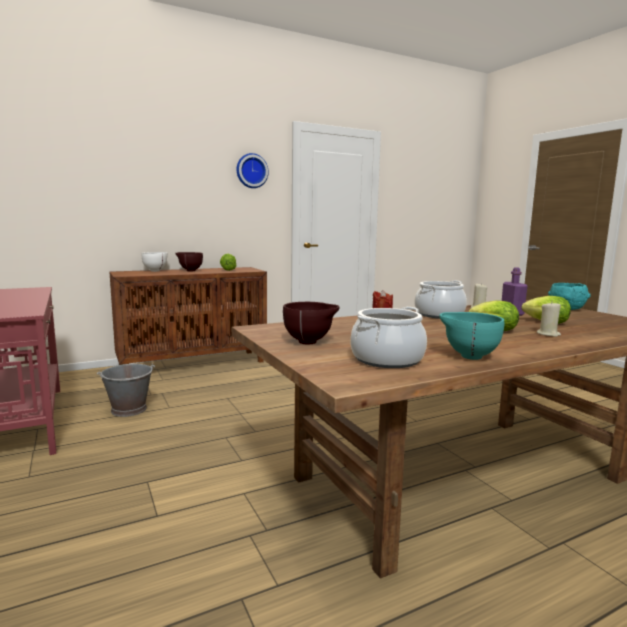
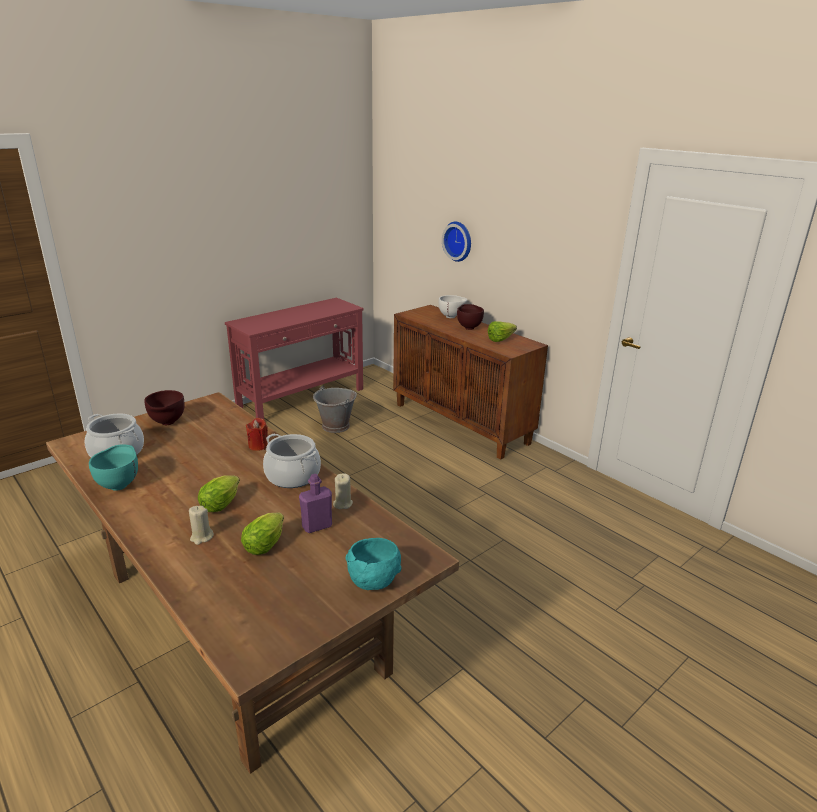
camera: 75 degrees right, 15 degrees up
(251, 171) = (570, 220): wall clock -> wall clock (459, 241)

